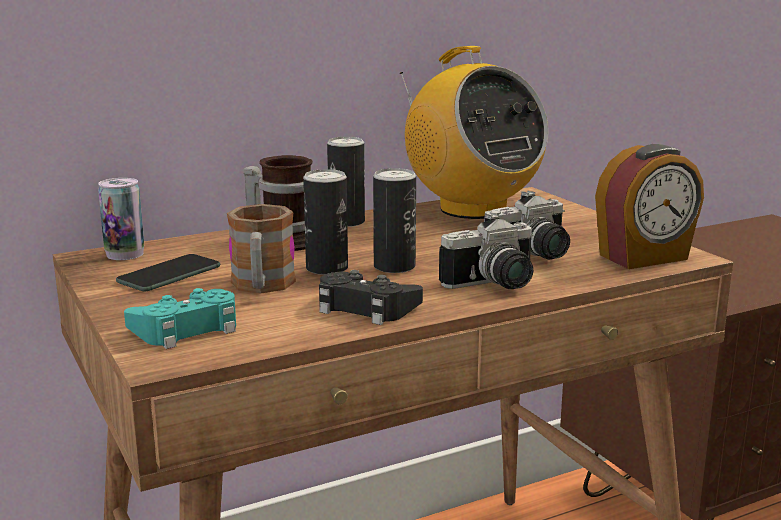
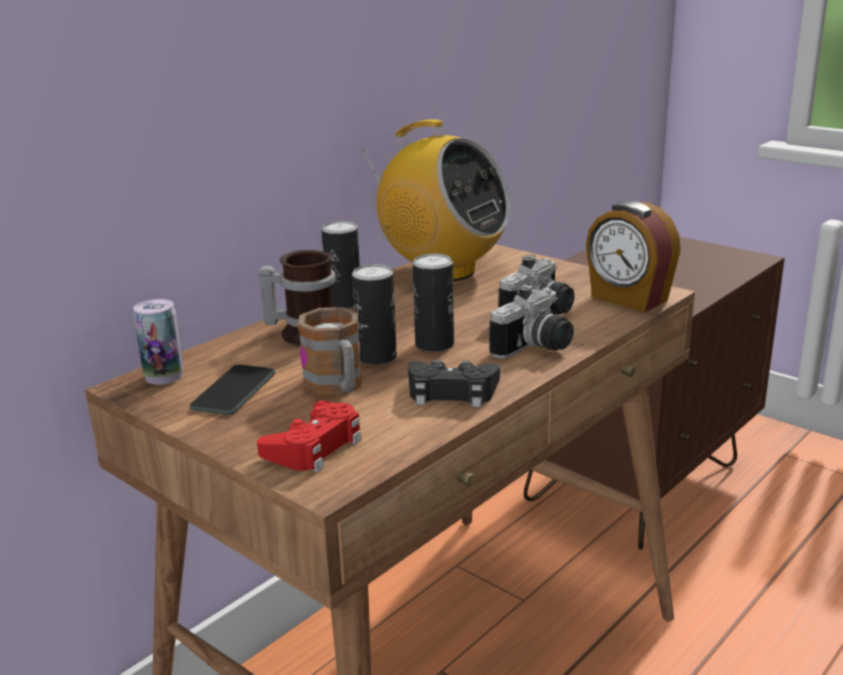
camera: 20 degrees left, 5 degrees up
(187, 329) = (314, 447): turquoise game controller -> red game controller
(644, 258) = (628, 299): alarm clock -> alarm clock turned 90 degrees clockwise

